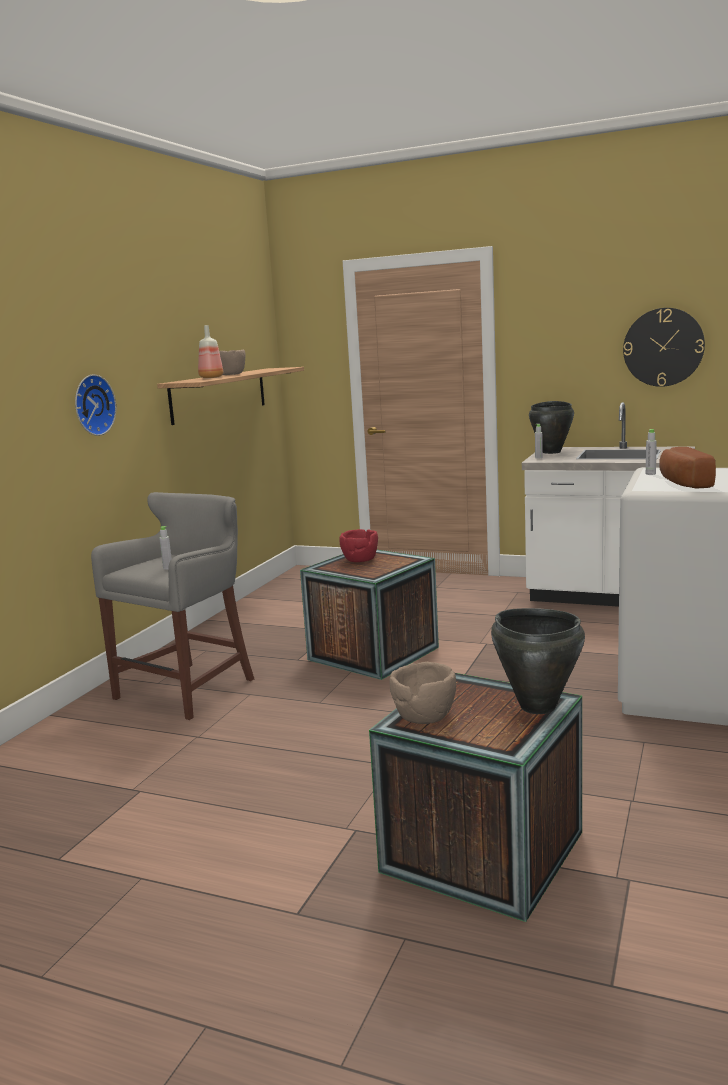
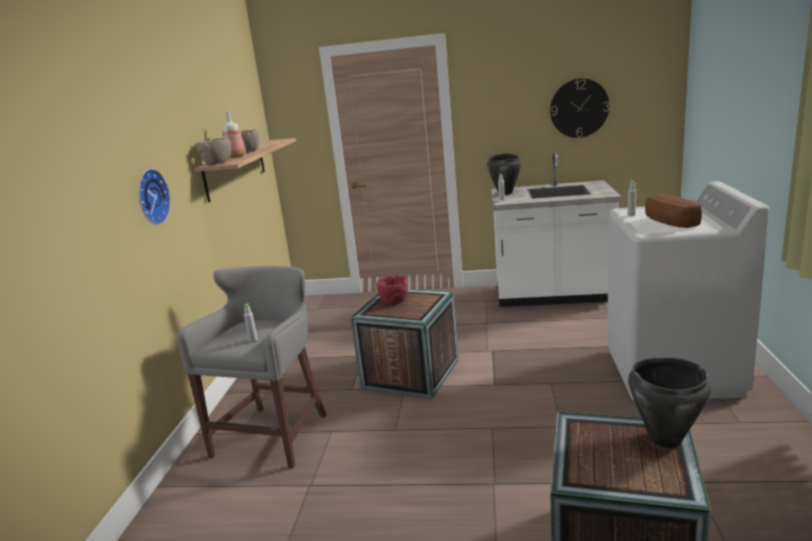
camera: 15 degrees left, 5 degrees up
(424, 715) = (584, 466): brown bowl -> brown bowl (217, 163)

